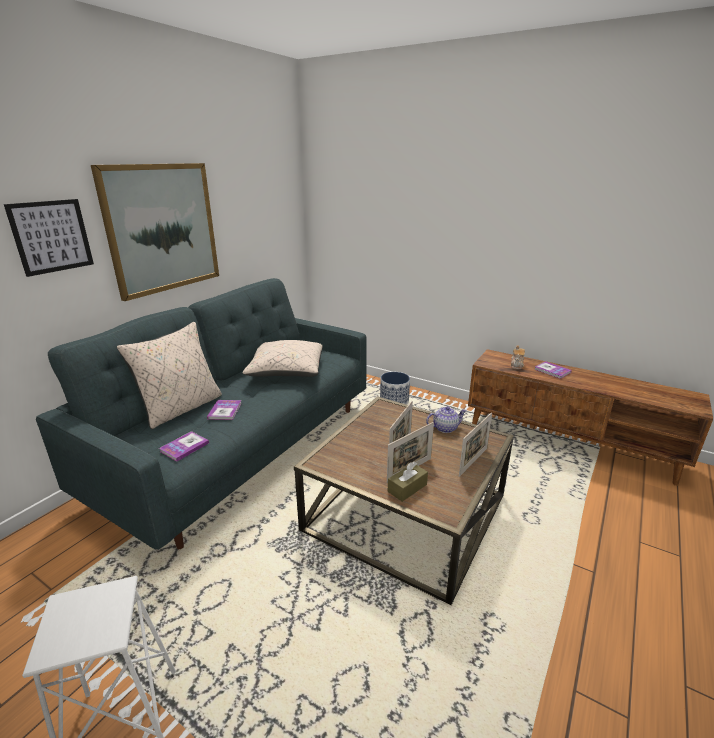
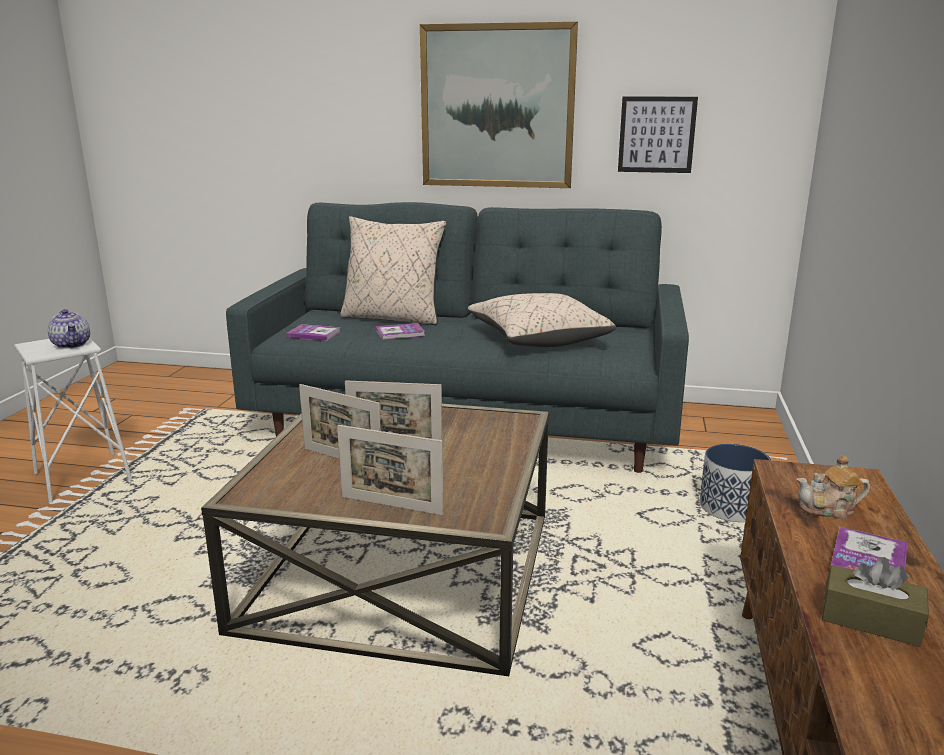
camera: 70 degrees right, 5 degrees down
(51, 236) = (367, 98): picture -> picture (656, 134)
(407, 488) = (296, 461): brown tissue box -> brown tissue box (870, 620)
(445, 428) = (486, 474): teapot -> teapot (72, 345)

